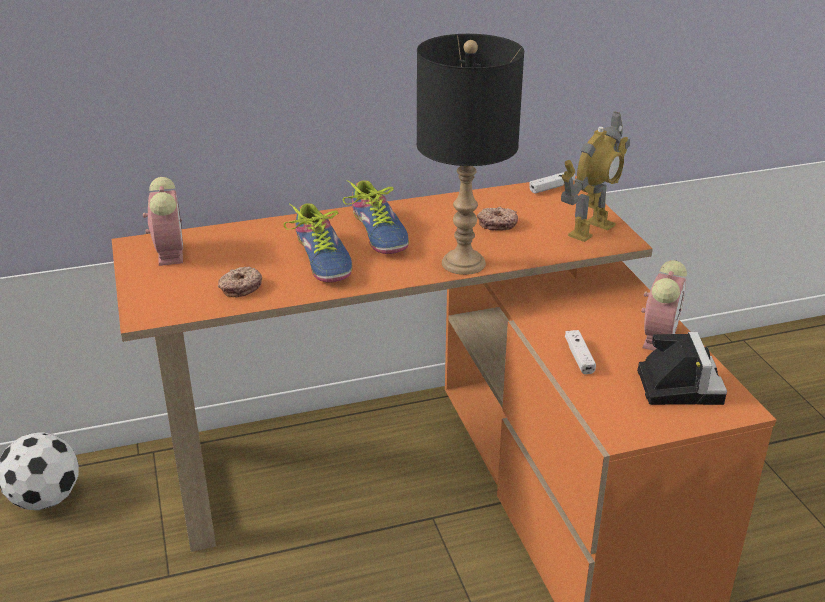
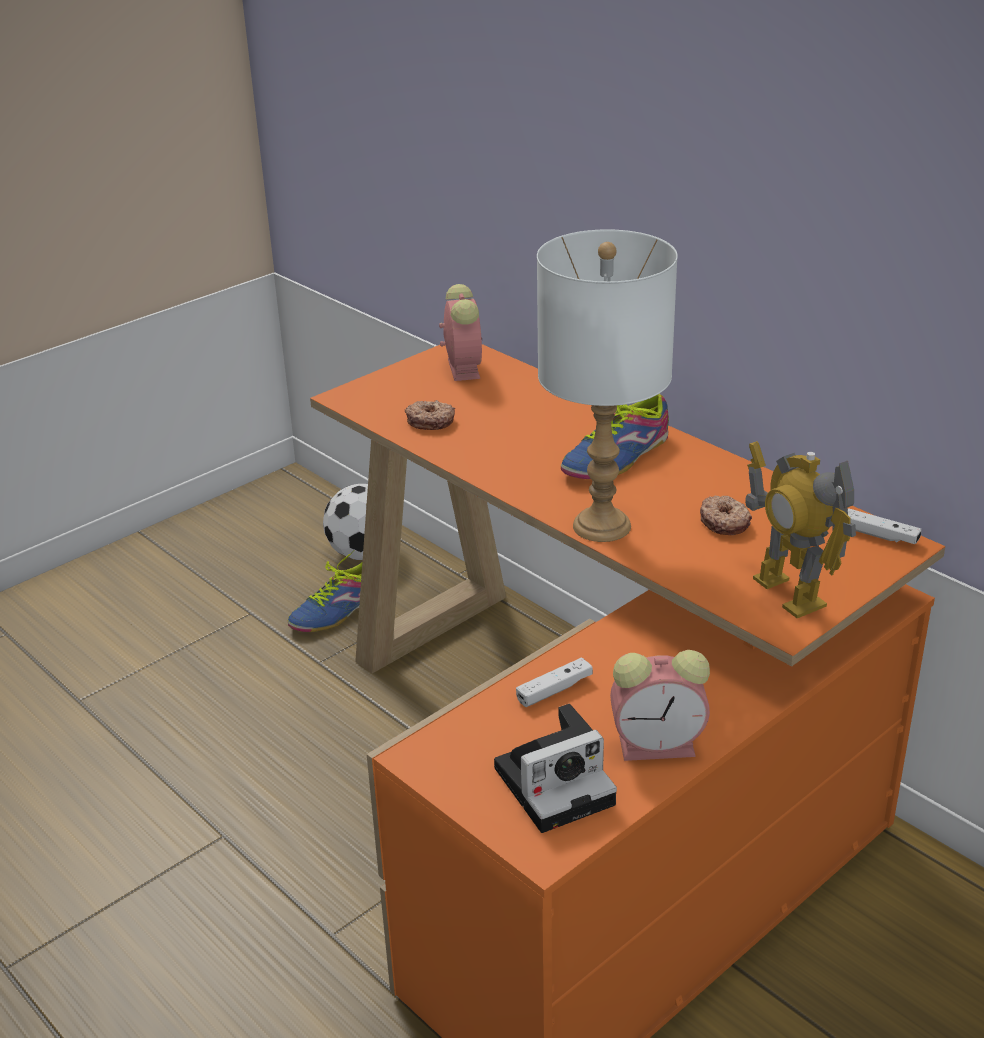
camera: 65 degrees right, 0 degrees up
(169, 252) = (462, 367): alarm clock -> alarm clock turned 60 degrees counterclockwise
(323, 259) = (527, 444): shoe -> shoe (338, 610)
(464, 263) = (603, 526): black table lamp -> white table lamp
(590, 229) = (788, 593): toy robot -> toy robot turned 45 degrees clockwise

